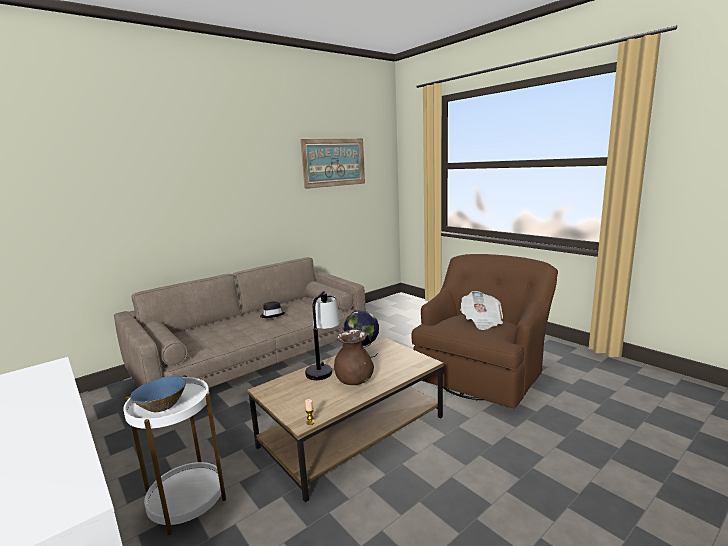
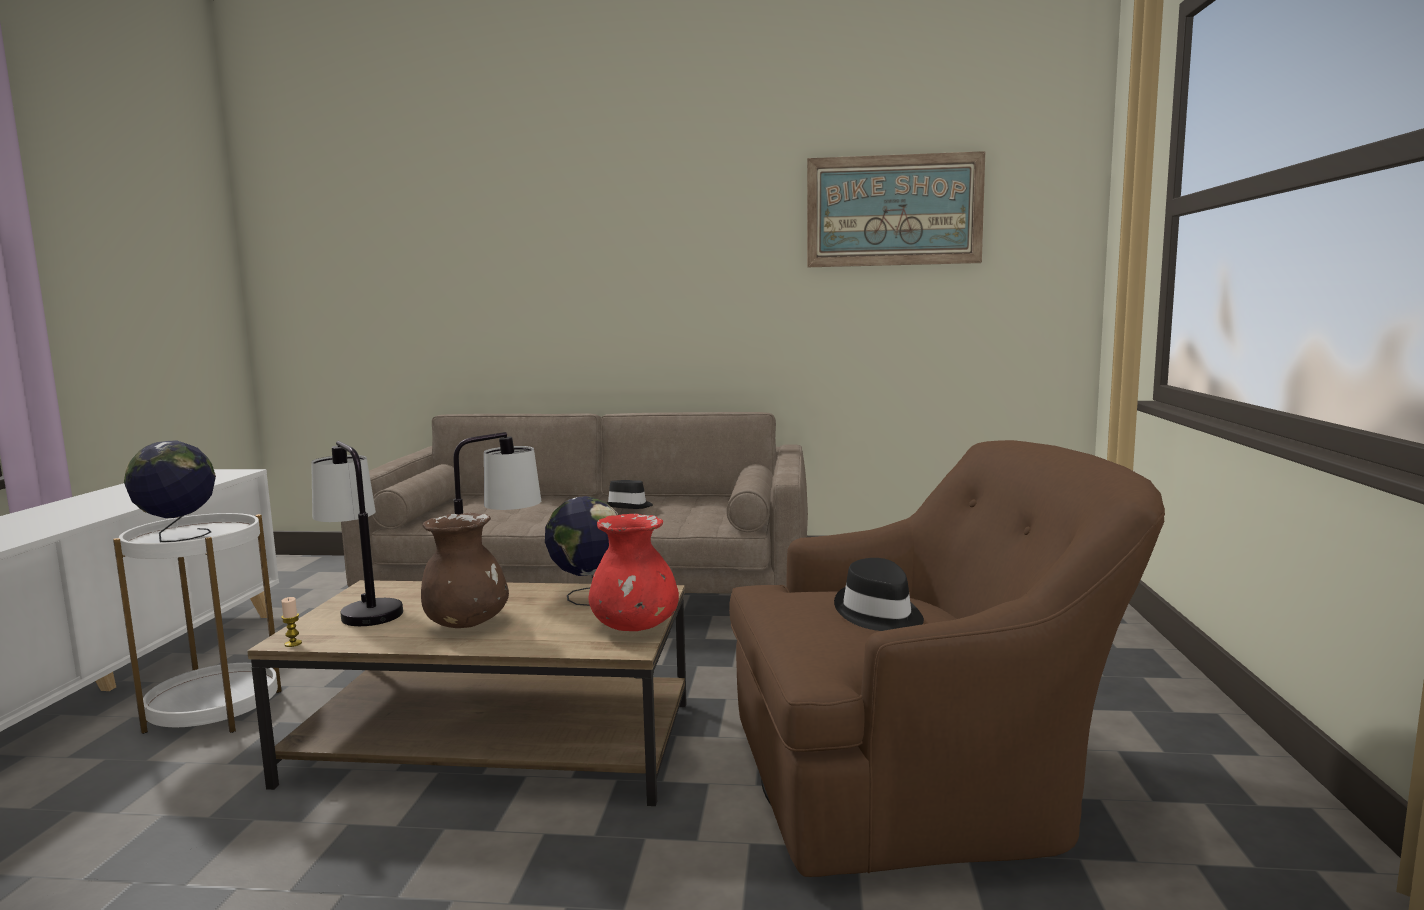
camera: 45 degrees right, 5 degrees down
(162, 405) = (178, 537): blue bowl -> globe
(292, 398) = (361, 609): none -> table lamp
(411, 356) = (635, 628): none -> red vase
(481, 321) = (879, 614): newspaper -> black hat

